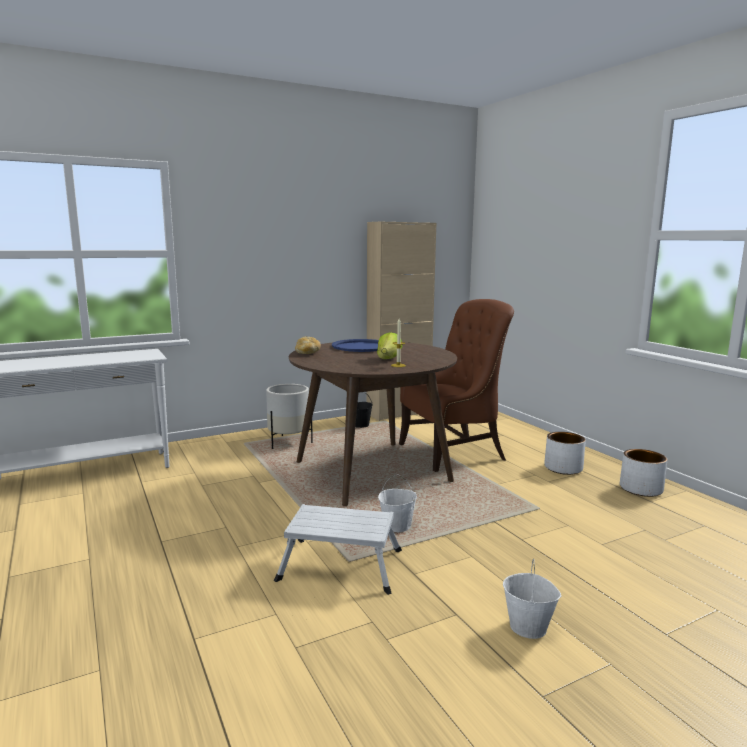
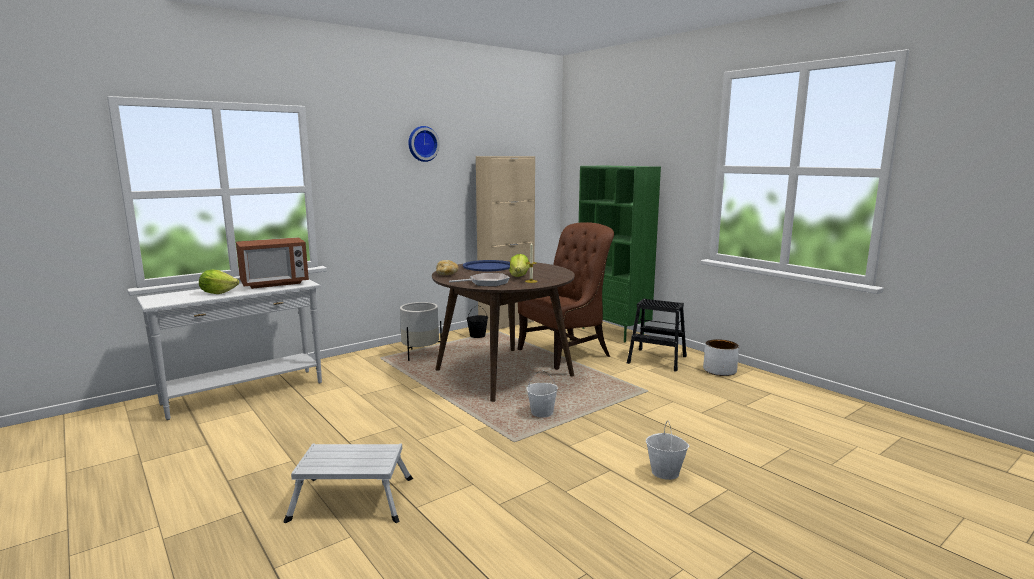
camera: 10 degrees left, 0 degrees up
(55, 362) = (218, 293): none -> lettuce
(121, 355) = (274, 283): none -> microwave
(304, 206) = (422, 144): none -> wall clock
(341, 565) = (509, 445): white step ladder -> white step ladder (353, 499)
(344, 365) = (486, 283): none -> frying pan
(519, 431) = (613, 332): none -> green bookcase
(563, 468) = (657, 359): white planter -> black step ladder

